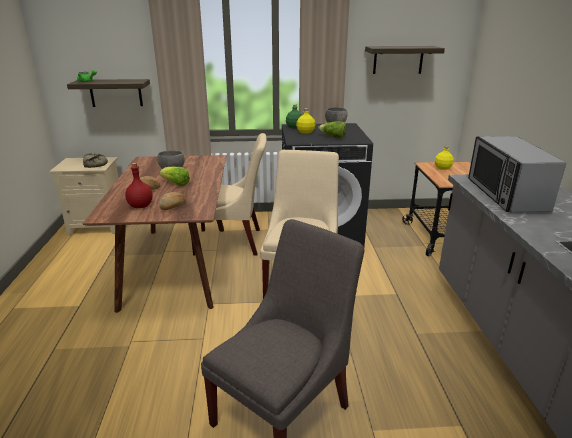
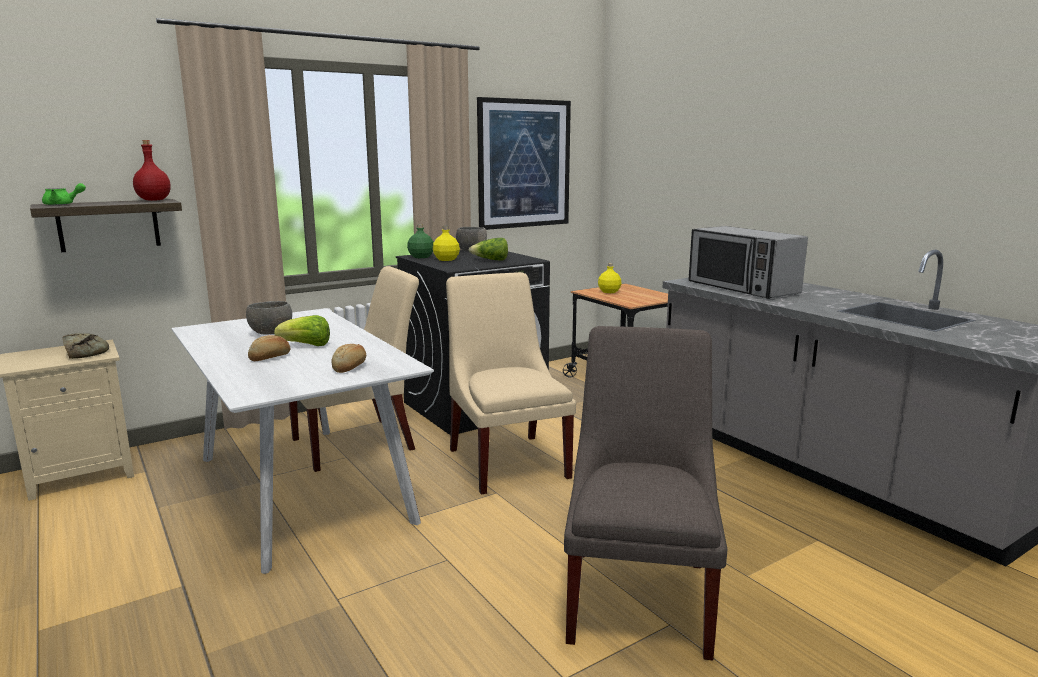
camera: 30 degrees left, 10 degrees down
(140, 206) = (295, 375): red bottle -> red bottle (154, 200)
(178, 265) = (304, 488): brown dining table -> white dining table
(398, 60) = (524, 164): shelf -> picture

